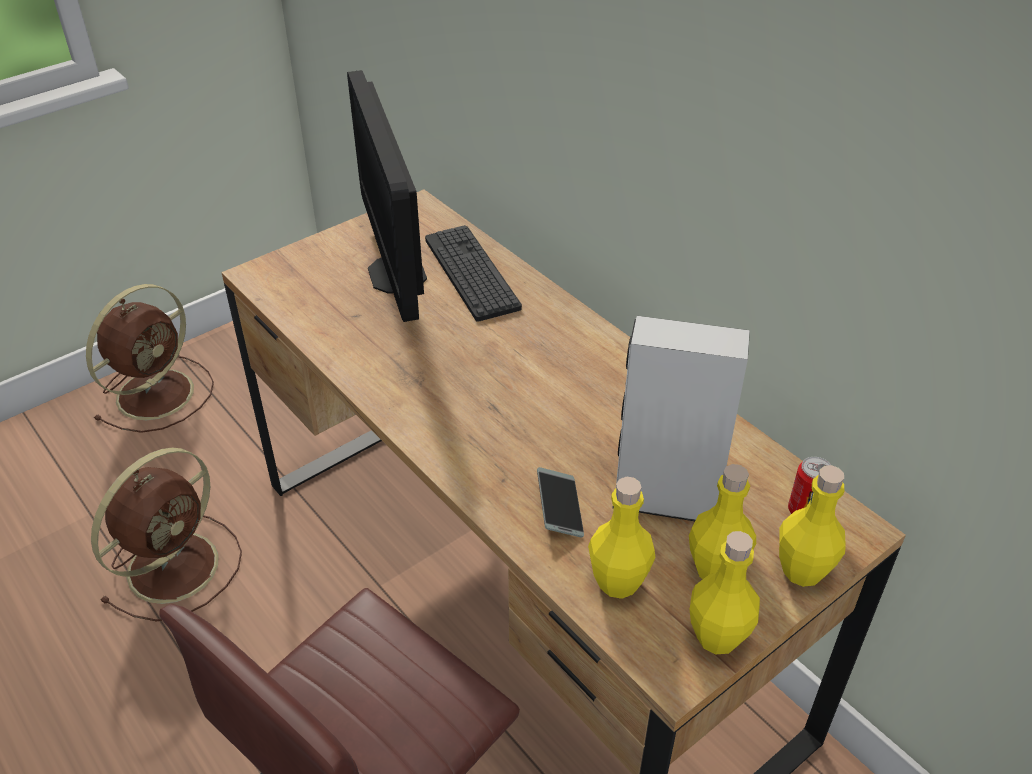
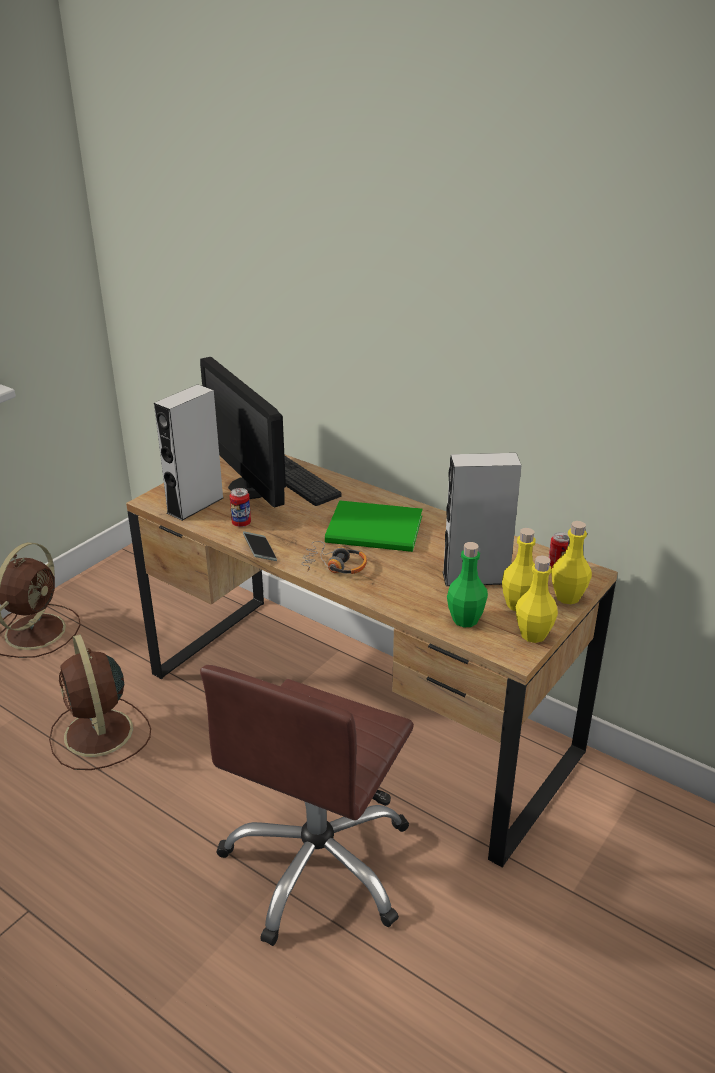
camera: 15 degrees left, 10 degrees down
(176, 564) = (99, 735): brown fan -> brown fan turned 135 degrees clockwise
(310, 292) = (195, 505): none -> grey speaker
(359, 334) = (241, 523): none -> can
(459, 436) = (334, 566): none -> headphones
(548, 382) = (377, 531): none -> green book
(559, 508) = (414, 591): phone -> phone (260, 551)
(618, 582) = (465, 620): yellow bottle -> green bottle

